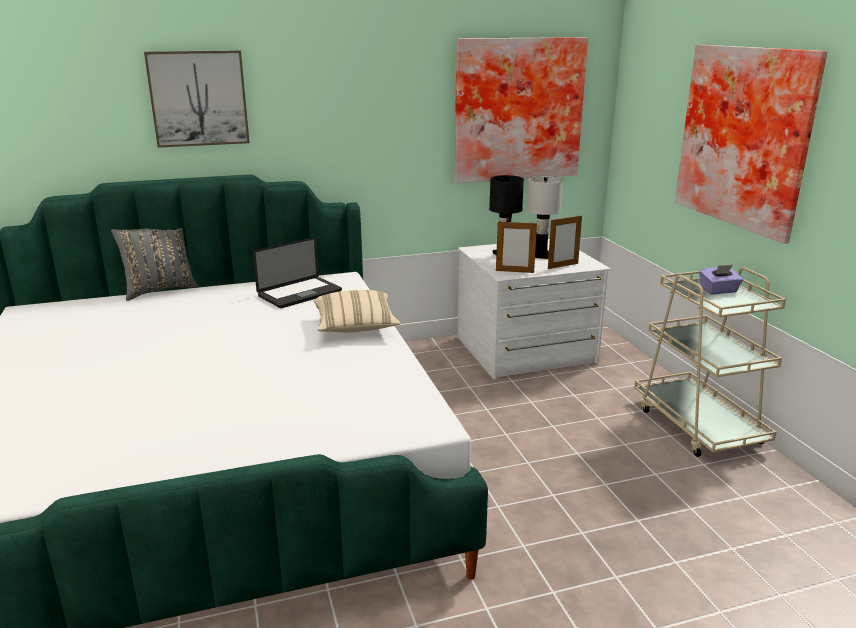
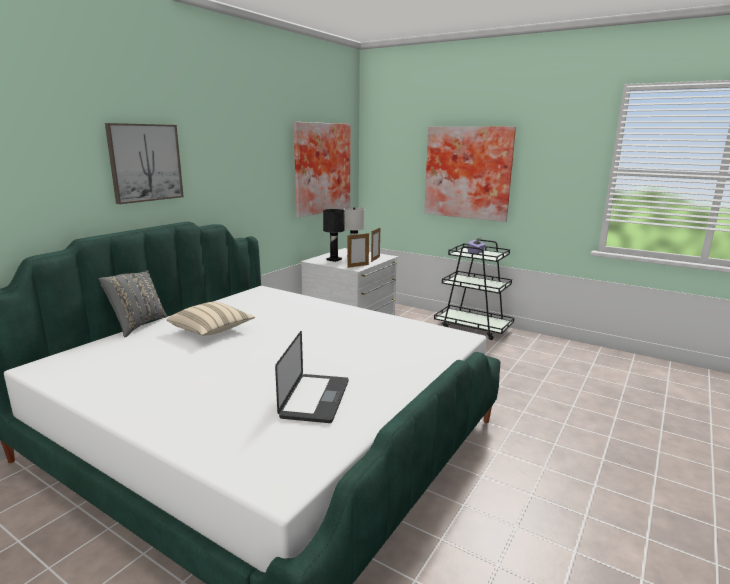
camera: 40 degrees left, 5 degrees down
(300, 294) = (253, 303): laptop -> laptop (315, 399)
(355, 327) = (328, 310): beige pillow -> beige pillow (211, 330)
(698, 425) = (473, 328): beige cart -> black cart

